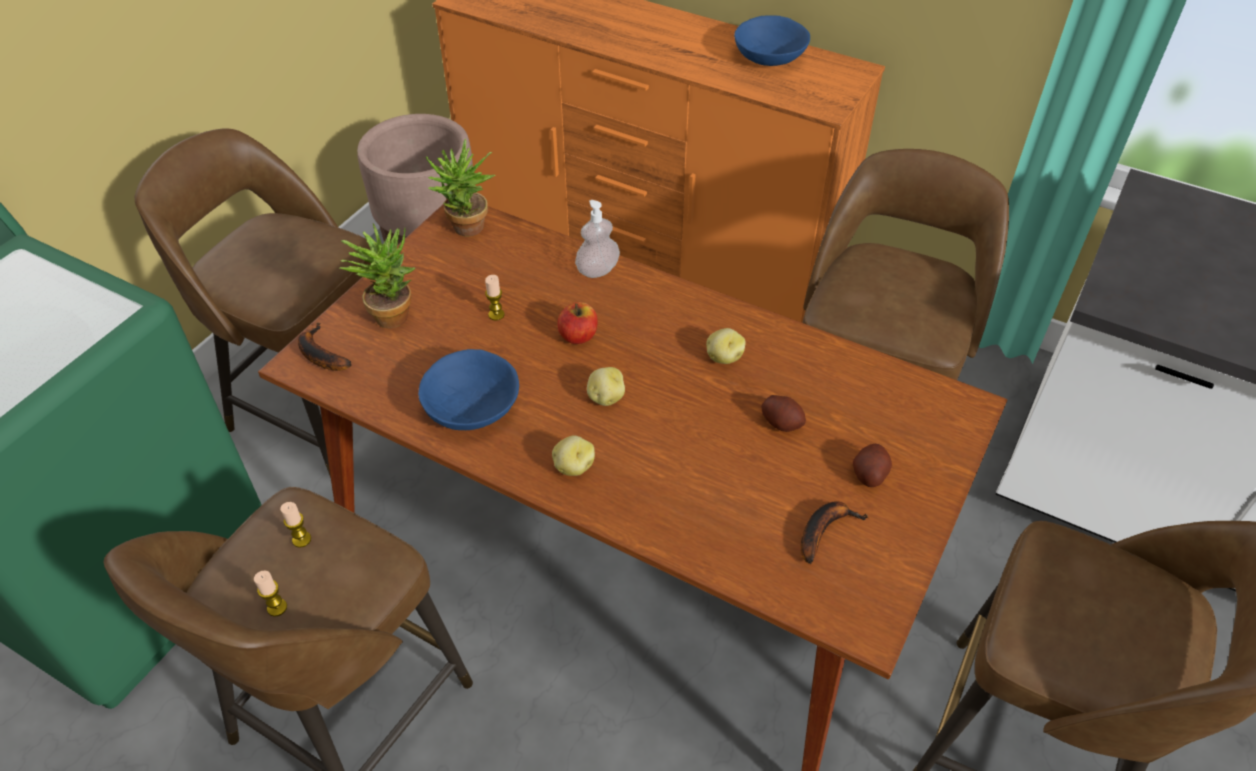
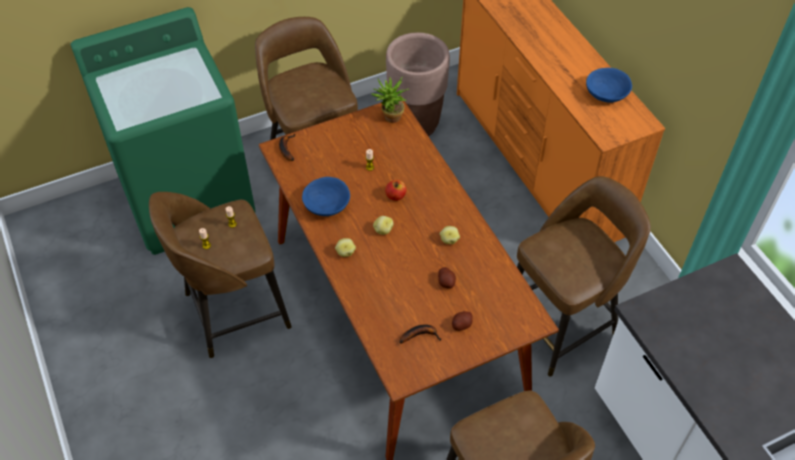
camera: 35 degrees right, 5 degrees up
(391, 312) = (328, 143): potted plant -> none
(597, 270) = (431, 168): soap dispenser -> none

